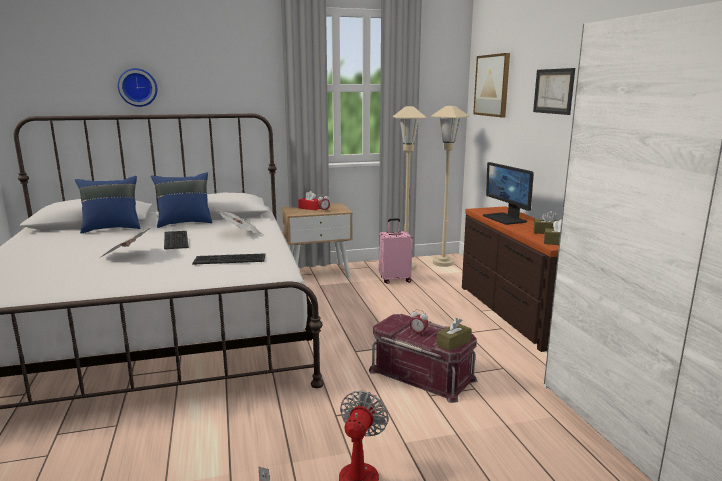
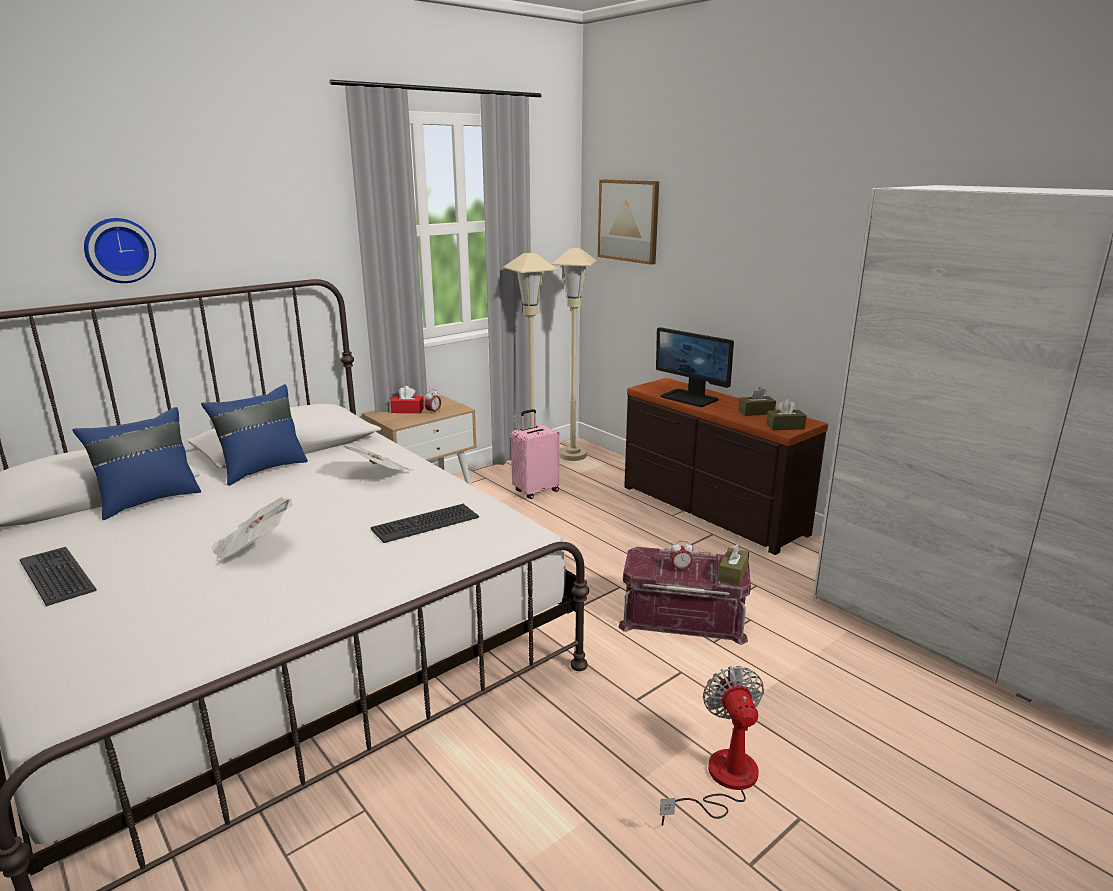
camera: 25 degrees left, 5 degrees up
(176, 240) = (295, 504): keyboard -> keyboard (58, 575)
(553, 91) = (739, 237): picture -> none

